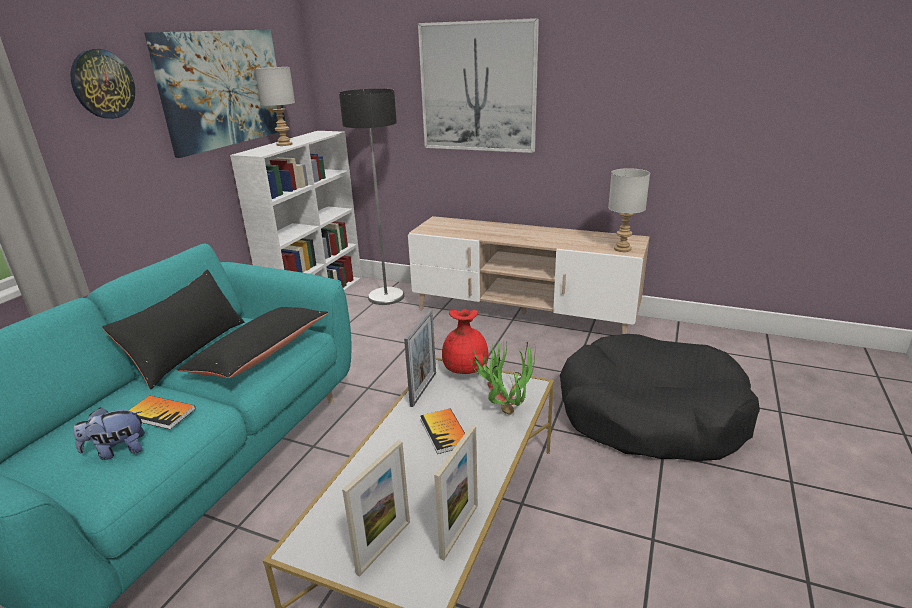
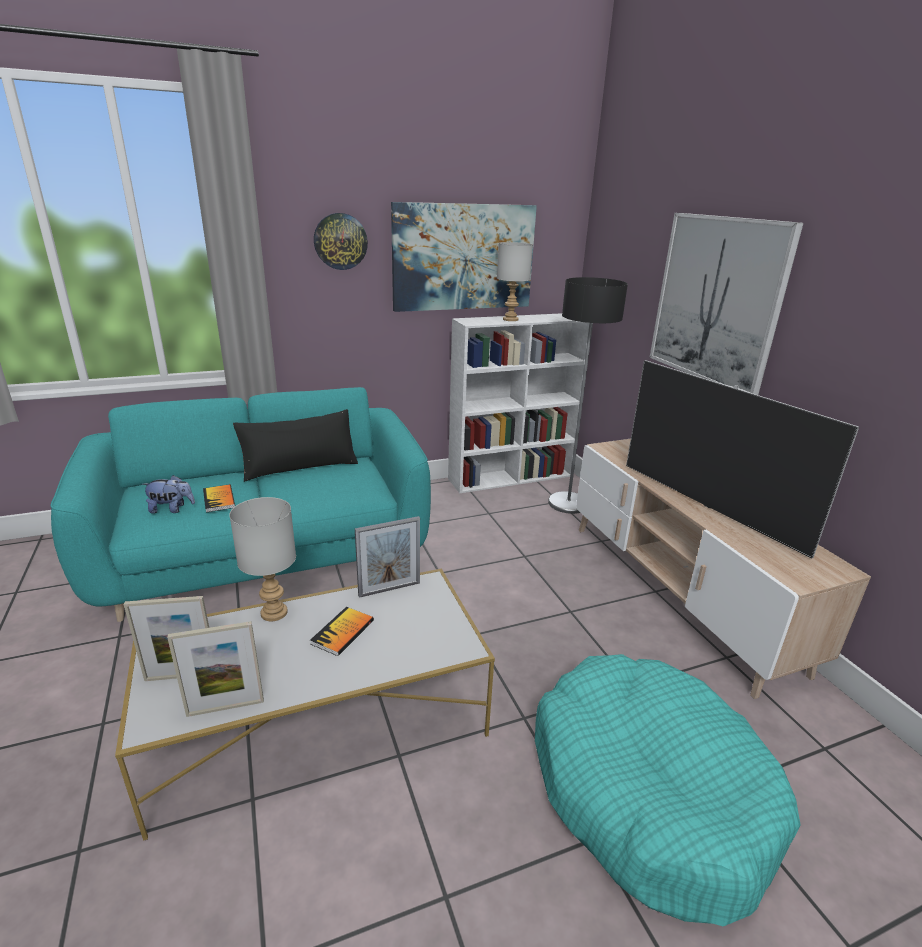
camera: 45 degrees right, 0 degrees up
(117, 451) = (172, 509): plush toy -> plush toy turned 150 degrees clockwise
(260, 353) = (325, 492): black pillow -> none
(466, 370) = (443, 597): red vase -> none
(504, 408) = (412, 648): potted plant -> none
(536, 237) = (708, 506): none -> television
(622, 249) = (790, 571): grey table lamp -> grey table lamp (273, 613)
(650, 415) = (647, 791): black dog bed -> turquoise dog bed

